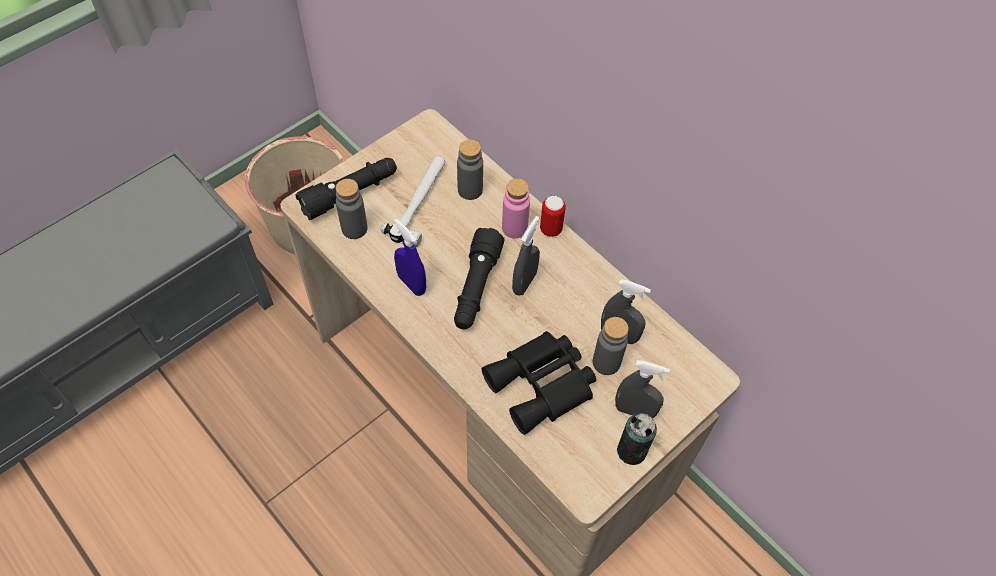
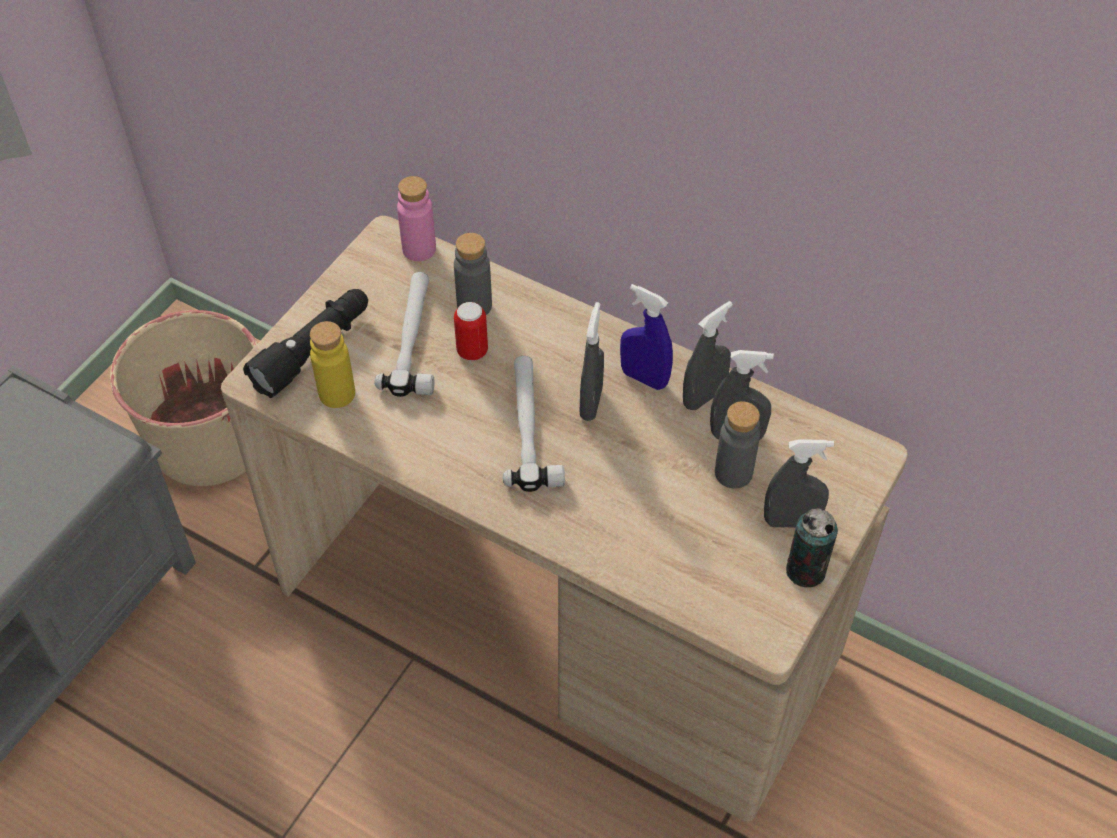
camera: 15 degrees left, 5 degrees down
(354, 228) = (337, 394): grey bottle -> yellow bottle
(411, 284) = (442, 443): blue spray bottle -> blue spray bottle (644, 378)
(476, 288) = (530, 426): black flashlight -> hammer
(514, 228) = (552, 338): pink bottle -> pink bottle (419, 249)
(543, 386) = (664, 523): black binoculars -> none
(551, 229) = (600, 328): can -> can (472, 351)
(605, 300) = (703, 397): none -> grey spray bottle

